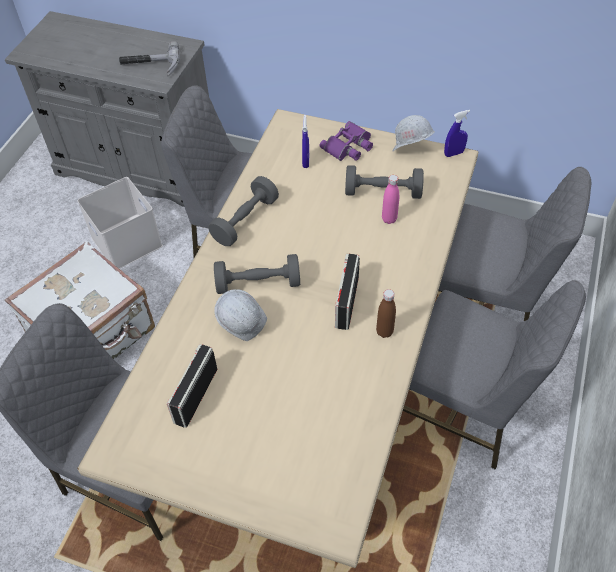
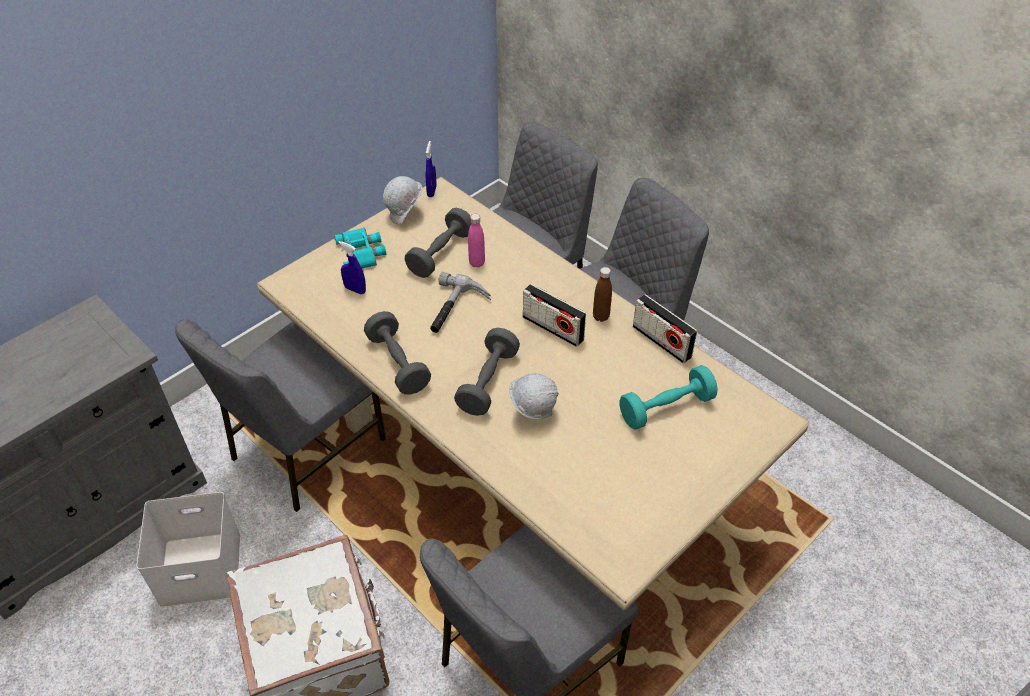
camera: 65 degrees left, 5 degrees down
(150, 65) = (90, 354): hammer -> hammer (455, 310)
(195, 395) = (592, 475): radio -> radio (661, 341)
(301, 425) = (666, 408): none -> turquoise dumbbell
(349, 146) = (362, 252): purple binoculars -> turquoise binoculars

